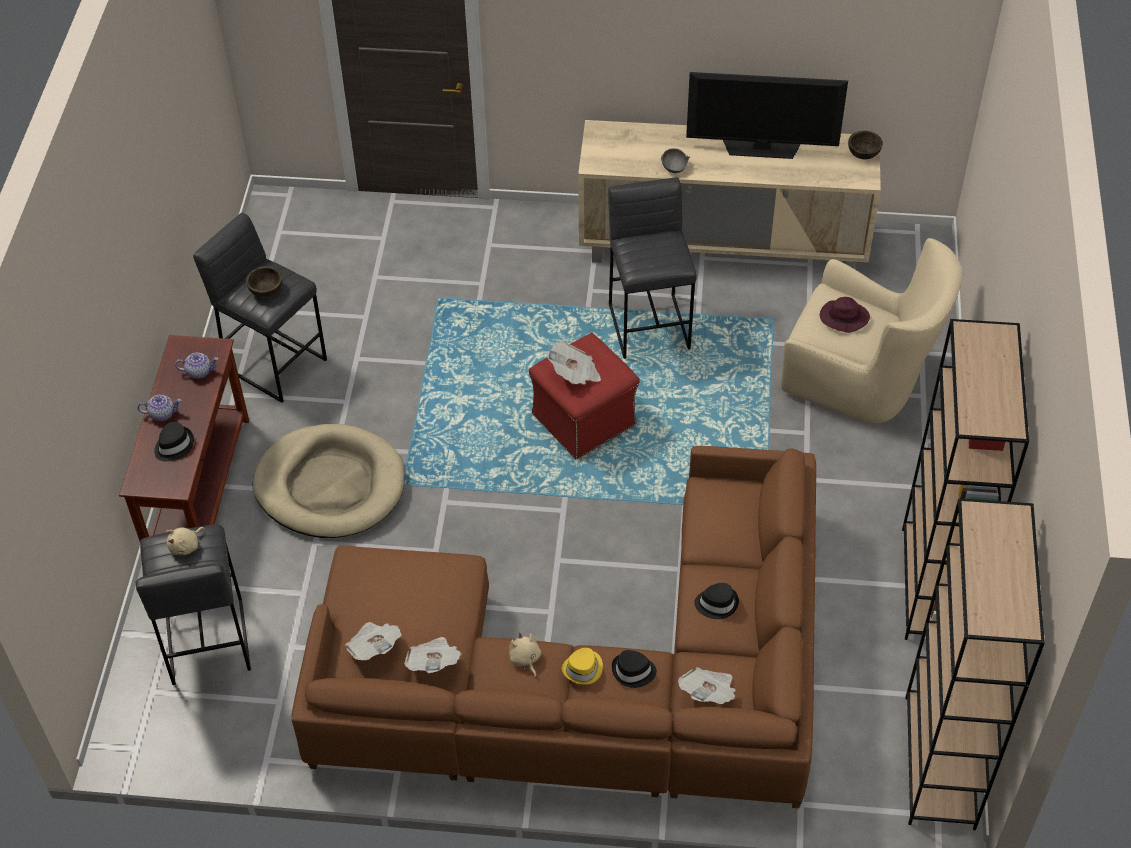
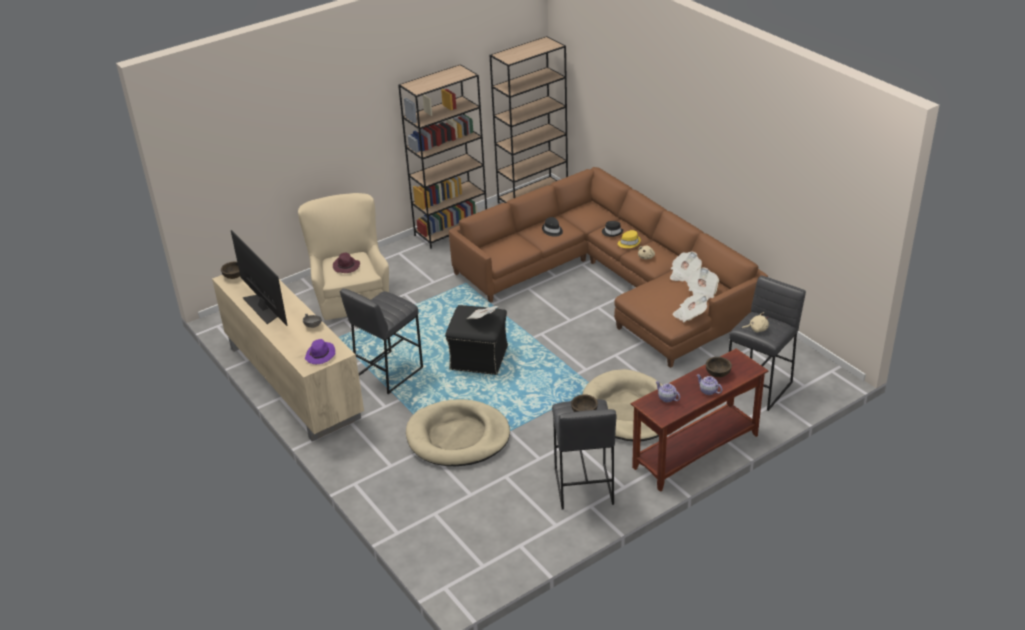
camera: 130 degrees left, 15 degrees down
(173, 445) = (718, 373): black hat -> brown bowl
(468, 317) = (458, 437): none -> beige dog bed
(584, 418) = (478, 358): red ottoman -> black ottoman
(608, 148) = (320, 355): none -> purple hat
(708, 693) = (595, 213): newspaper -> newspaper (690, 315)

